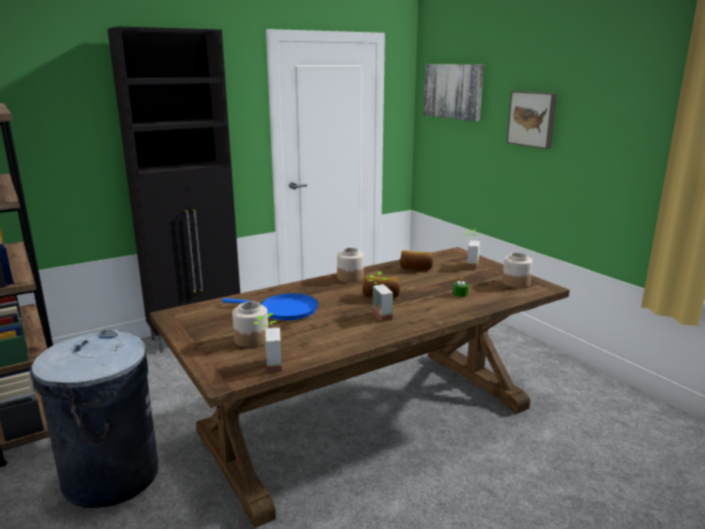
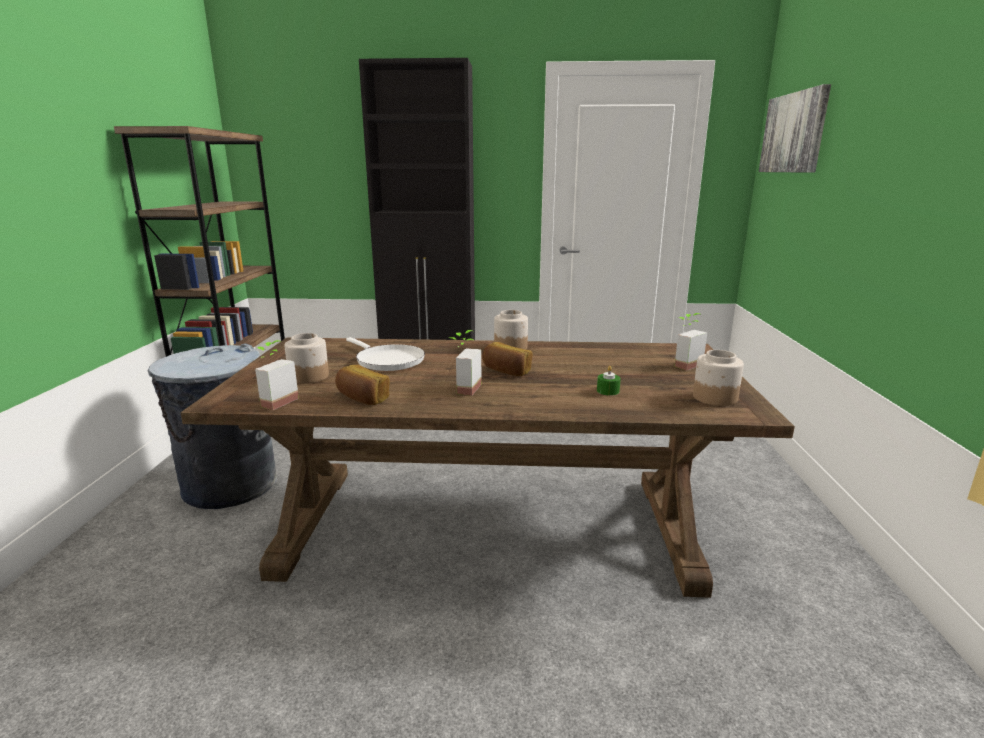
camera: 35 degrees right, 0 degrees up
(284, 310) = (387, 361): blue frying pan -> white frying pan
(415, 268) = (604, 354): bread -> bread (362, 398)
(532, 119) = (876, 159): picture -> none

